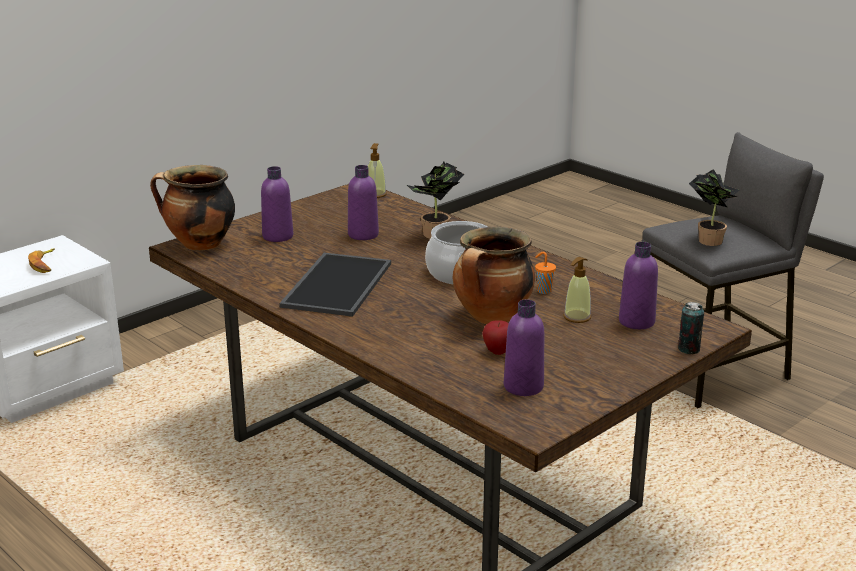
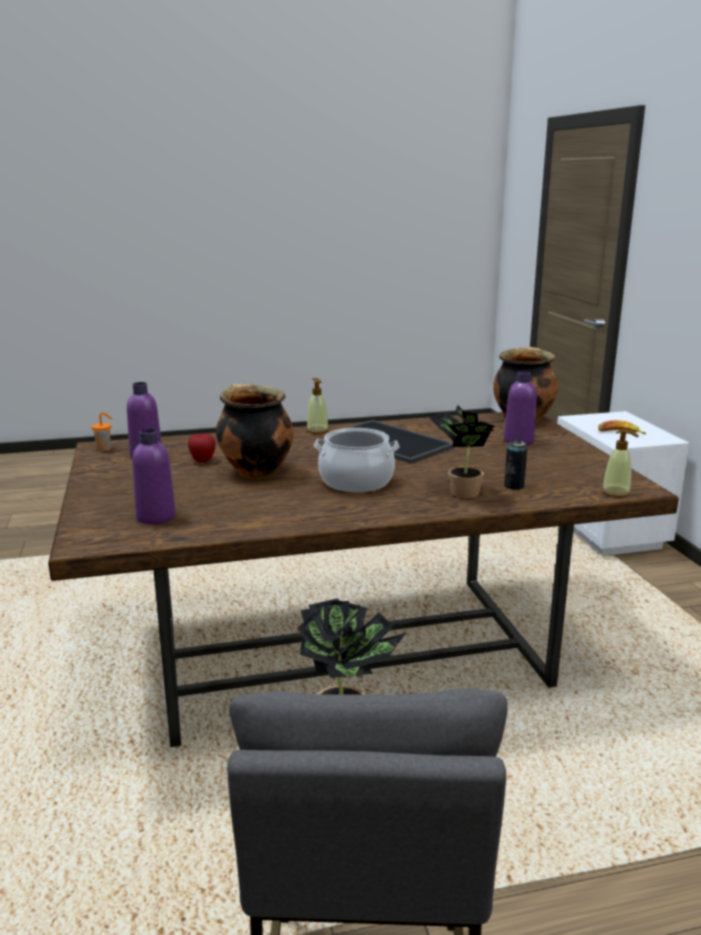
camera: 120 degrees right, 5 degrees down
(363, 235) = (493, 467): purple bottle -> none
(543, 291) = (273, 501): orange cup -> orange cup (105, 449)
(577, 317) = (205, 498): soap dispenser -> soap dispenser (317, 430)
(688, 349) = (78, 519): can -> can (514, 486)

